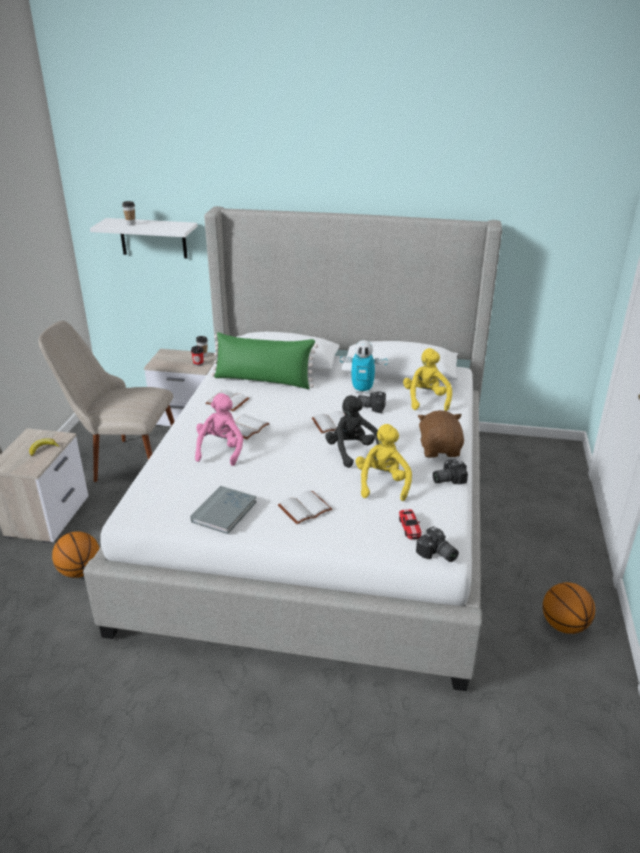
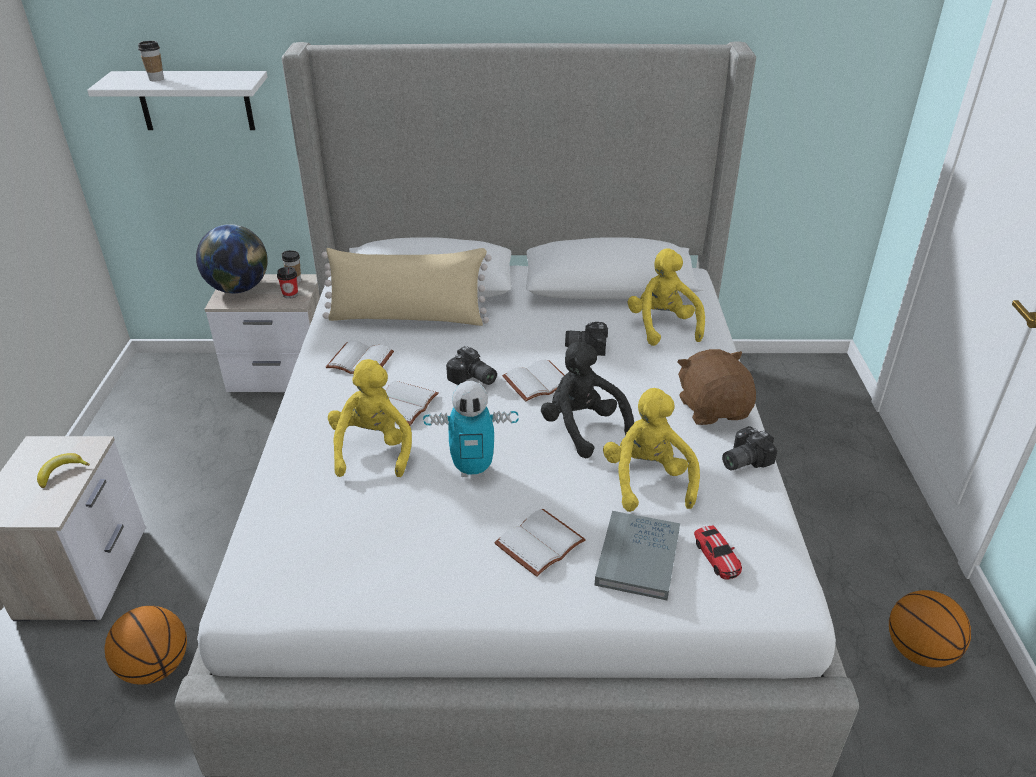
camera: 10 degrees left, 5 degrees up
(123, 461) = (192, 459): beige chair -> none
(167, 358) = (239, 289): none -> globe
(221, 450) = (373, 449): pink plush toy -> yellow plush toy
(224, 512) = (409, 569): grey book -> grey book (638, 558)
(263, 380) = (407, 318): green pillow -> beige pillow
(362, 390) = (564, 320): toy robot -> toy robot (473, 469)
(437, 554) = (777, 603): camera -> camera (472, 379)

